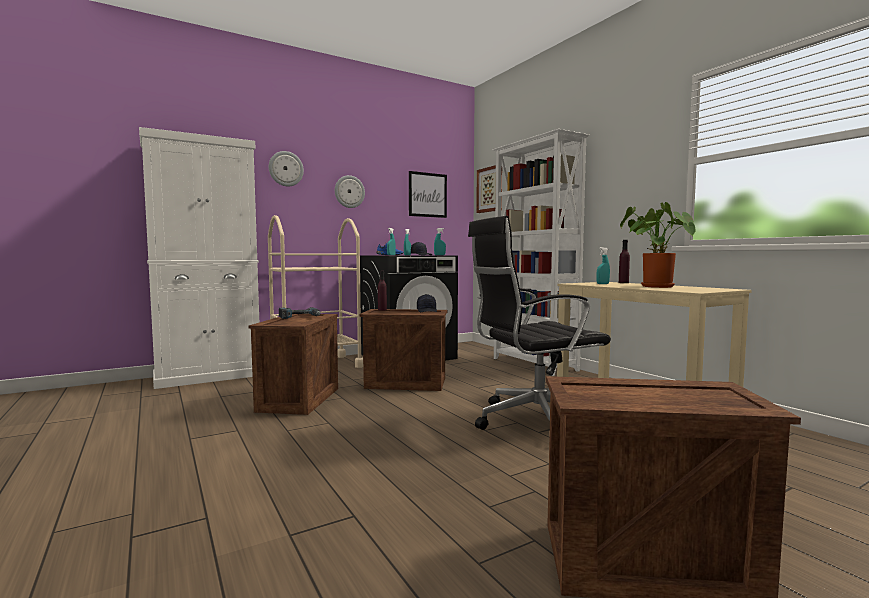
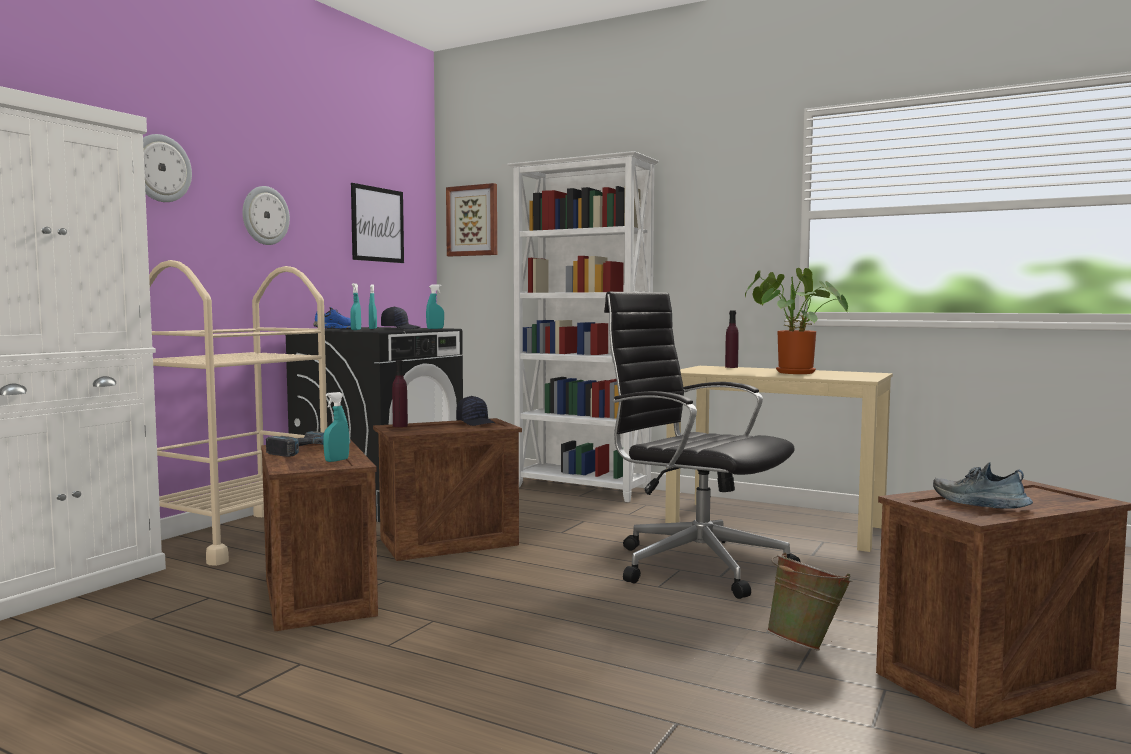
camera: 30 degrees left, 0 degrees up
(525, 492) = (807, 645): none -> green bucket
(533, 421) = (695, 564): black office chair -> black office chair turned 90 degrees clockwise
(602, 284) = (720, 370): turquoise spray bottle -> turquoise spray bottle (336, 460)
(617, 393) = (979, 503): none -> shoe

